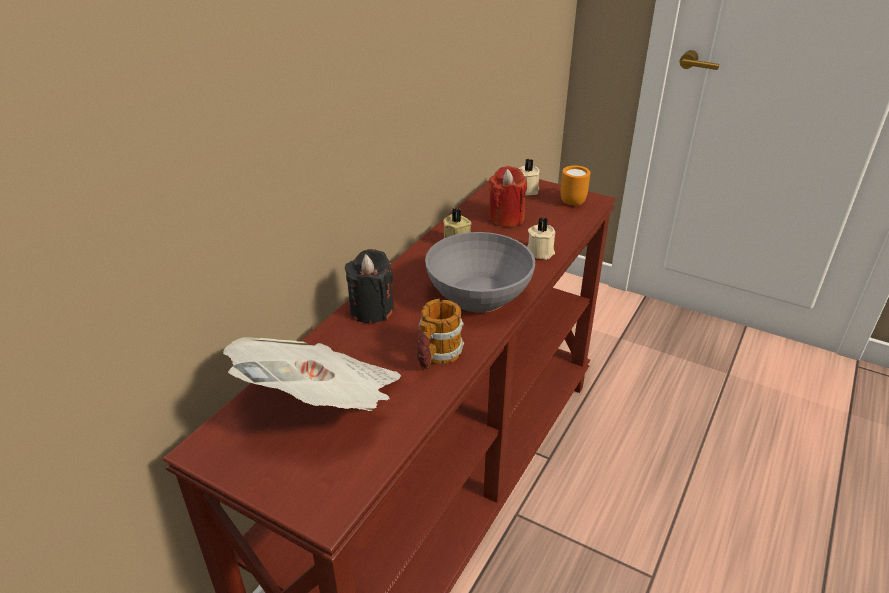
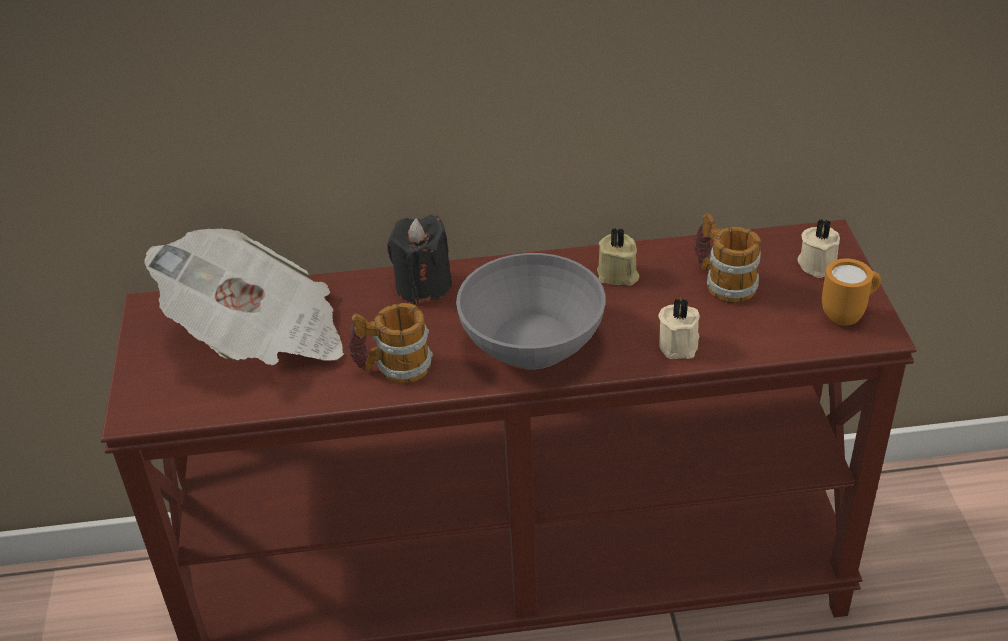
camera: 55 degrees right, 5 degrees up
(506, 218) = (723, 282): red candle -> mug

